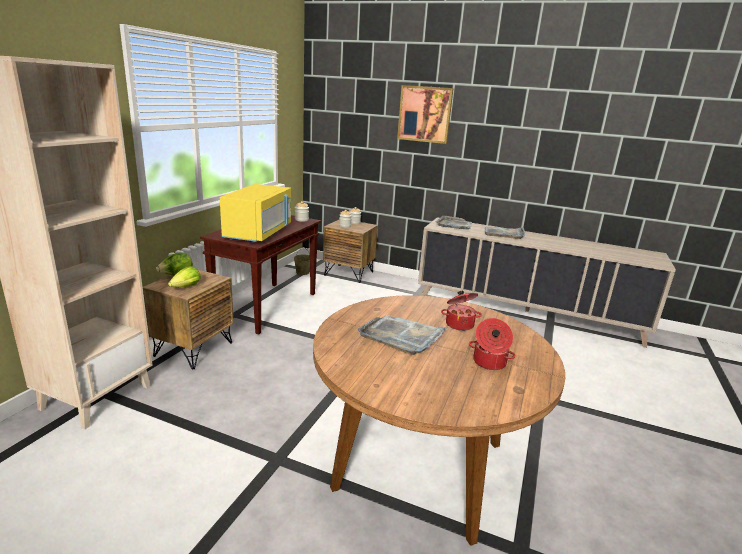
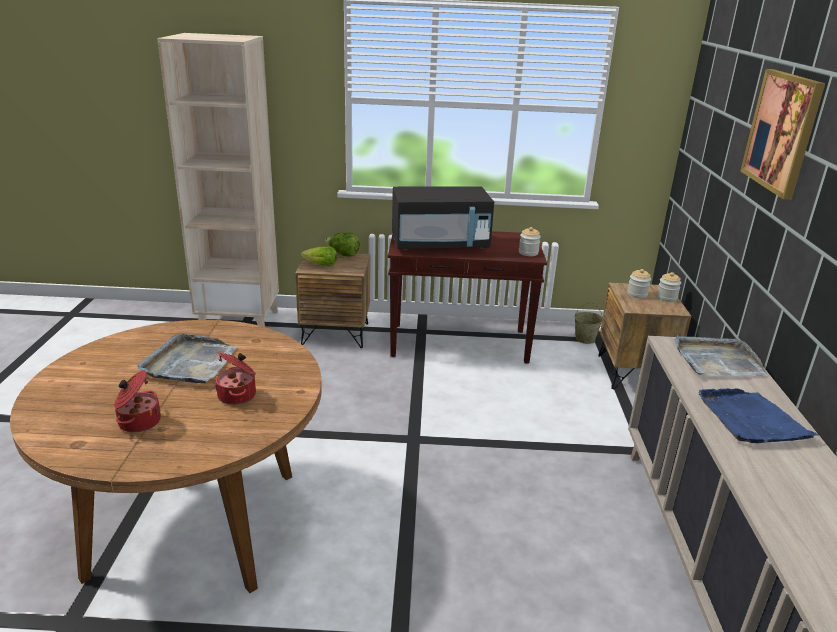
camera: 70 degrees right, 5 degrees up
(259, 233) = (440, 245): yellow microwave -> black microwave
(504, 233) = (751, 420): grey tray -> blue tray

